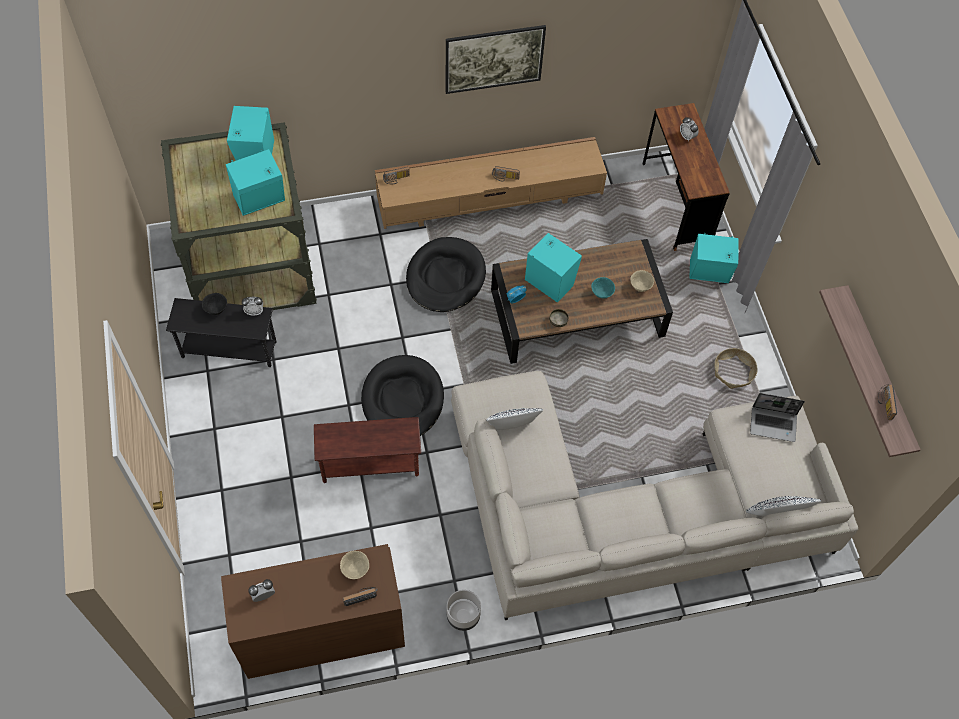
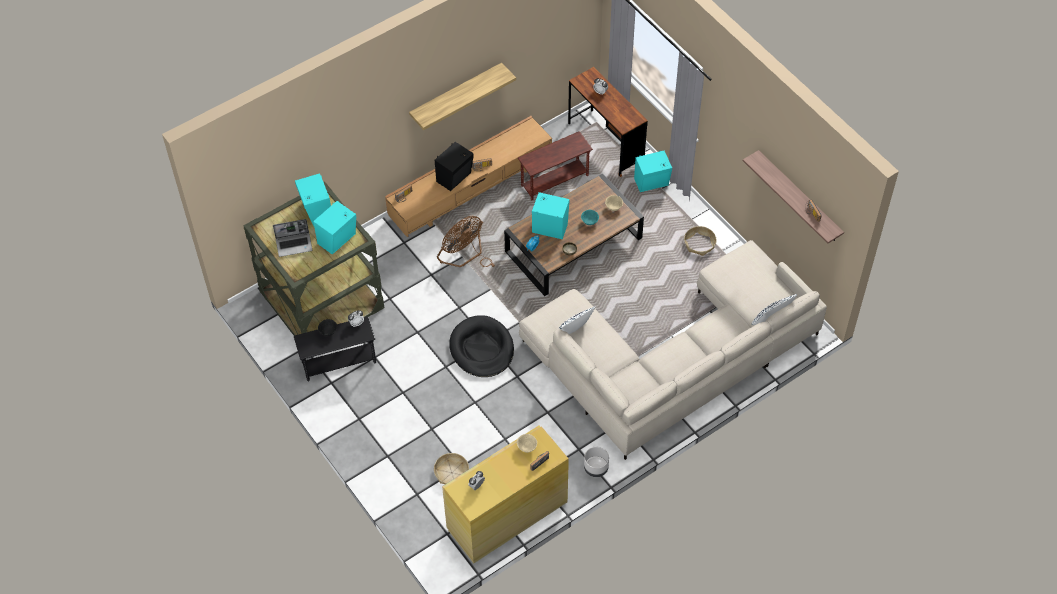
camera: 20 degrees left, 5 degrees down
(284, 544) = (451, 473): none -> basket
(321, 631) = (506, 515): brown cabinet -> yellow cabinet
(370, 466) = (483, 400): brown side table -> brown side table (555, 181)
(445, 277) = (467, 255): black dog bed -> brown fan
(468, 178) = (455, 177): none -> black speaker
(493, 72) = (456, 94): picture -> shelf
(773, 424) = (744, 263): laptop -> laptop (294, 244)

